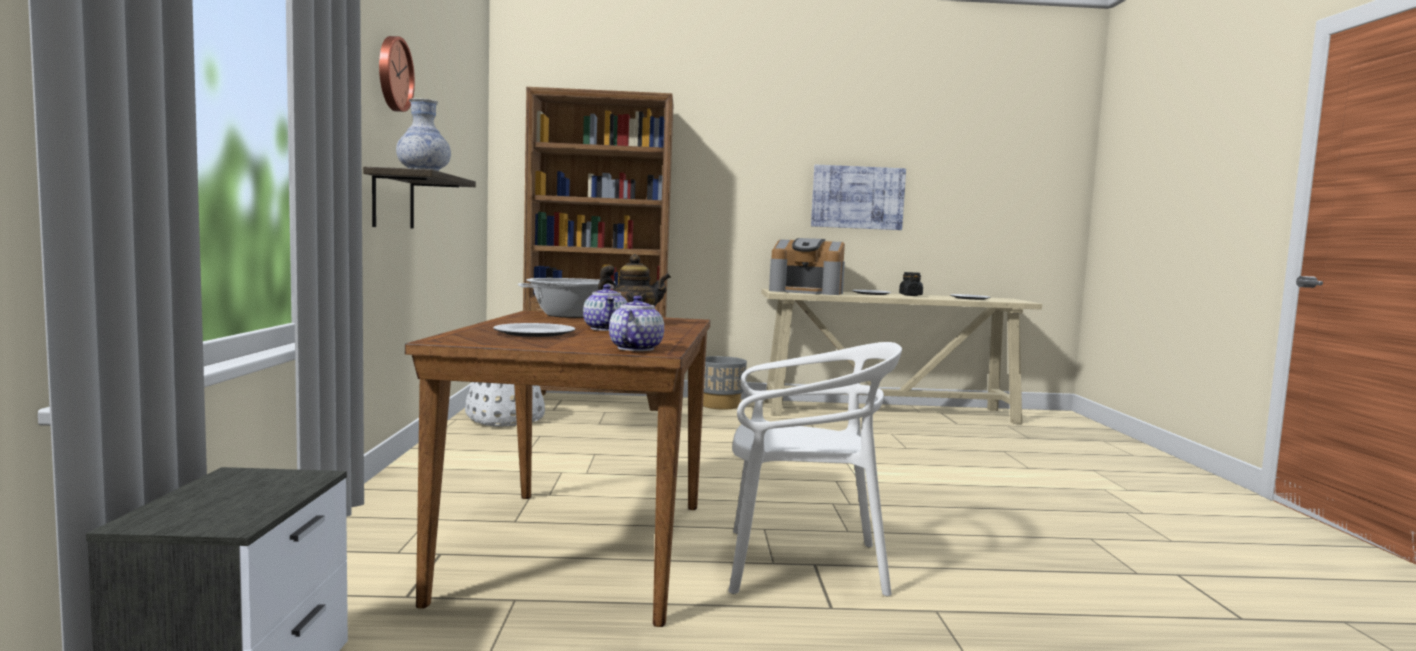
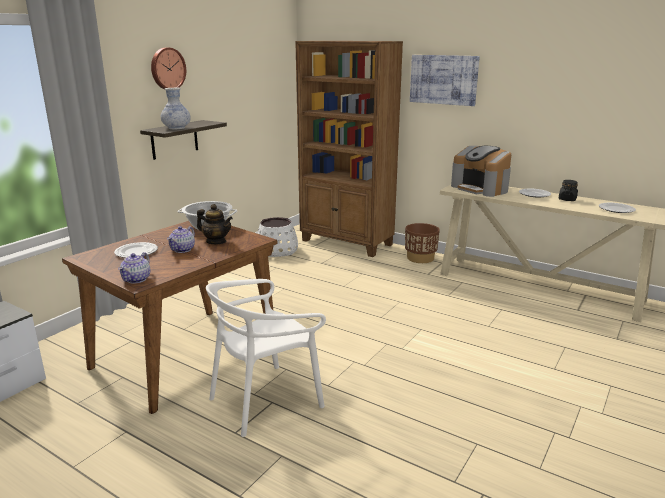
camera: 35 degrees right, 15 degrees up
(635, 348) = (137, 279): teapot -> teapot turned 150 degrees clockwise
(720, 405) = (420, 258): grey planter -> brown planter
(802, 564) = (265, 400): white chair -> white chair turned 105 degrees clockwise
(857, 197) = (540, 112): picture -> picture (443, 79)

